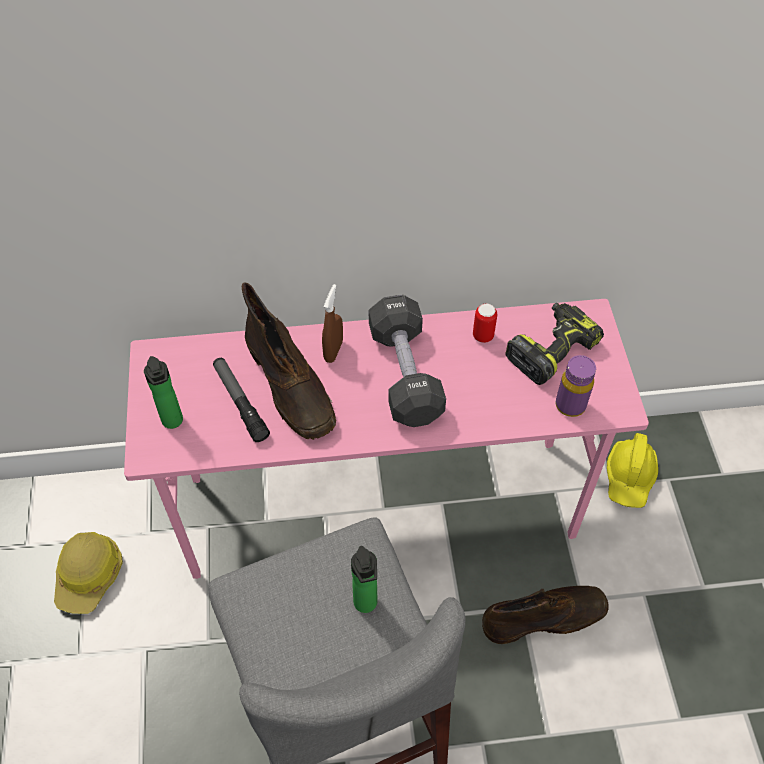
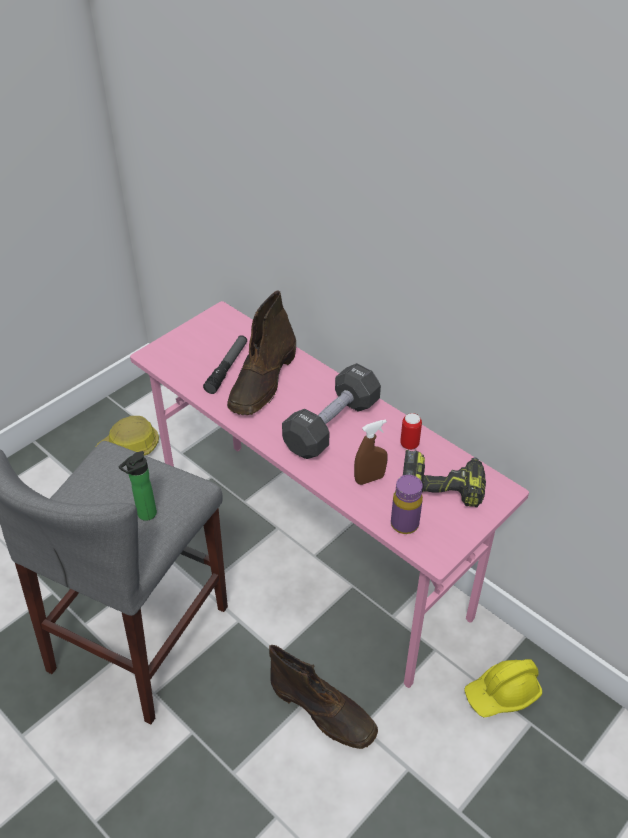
camera: 50 degrees right, 10 degrees down
(173, 423) = (184, 351): bottle -> none
(333, 351) = (311, 383): brown spray bottle -> brown spray bottle (369, 479)

